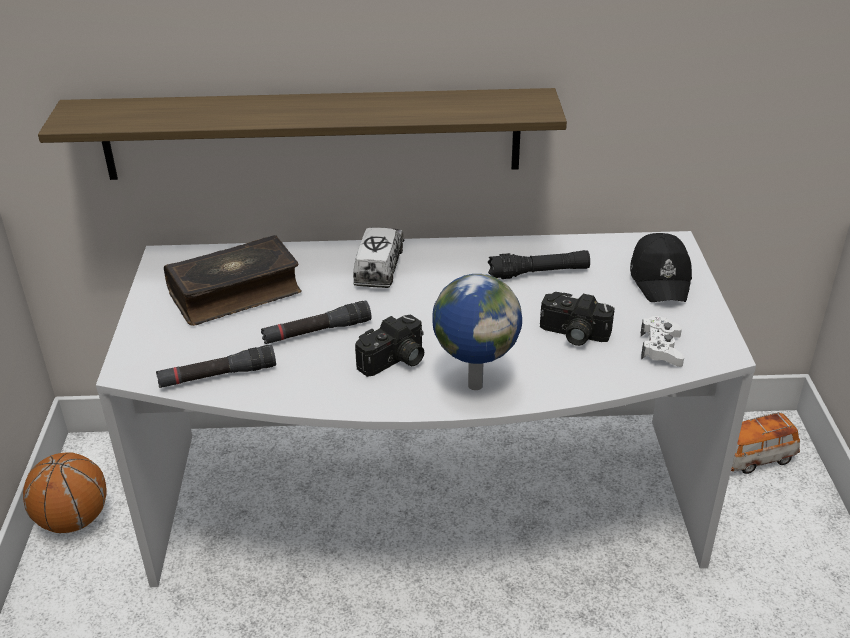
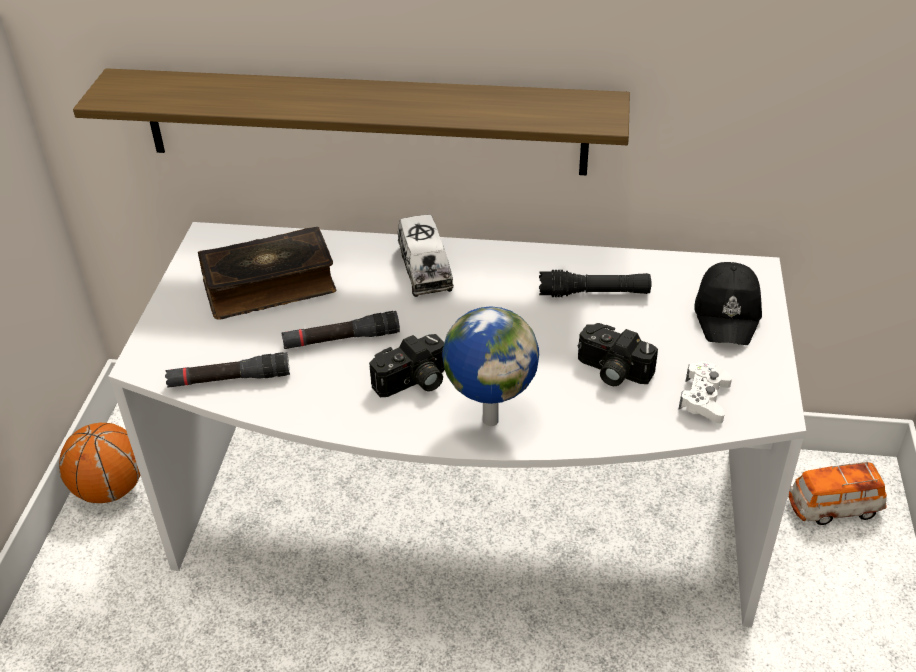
camera: 10 degrees right, 5 degrees up
(379, 267) = (425, 269): toy truck -> toy truck turned 150 degrees clockwise

